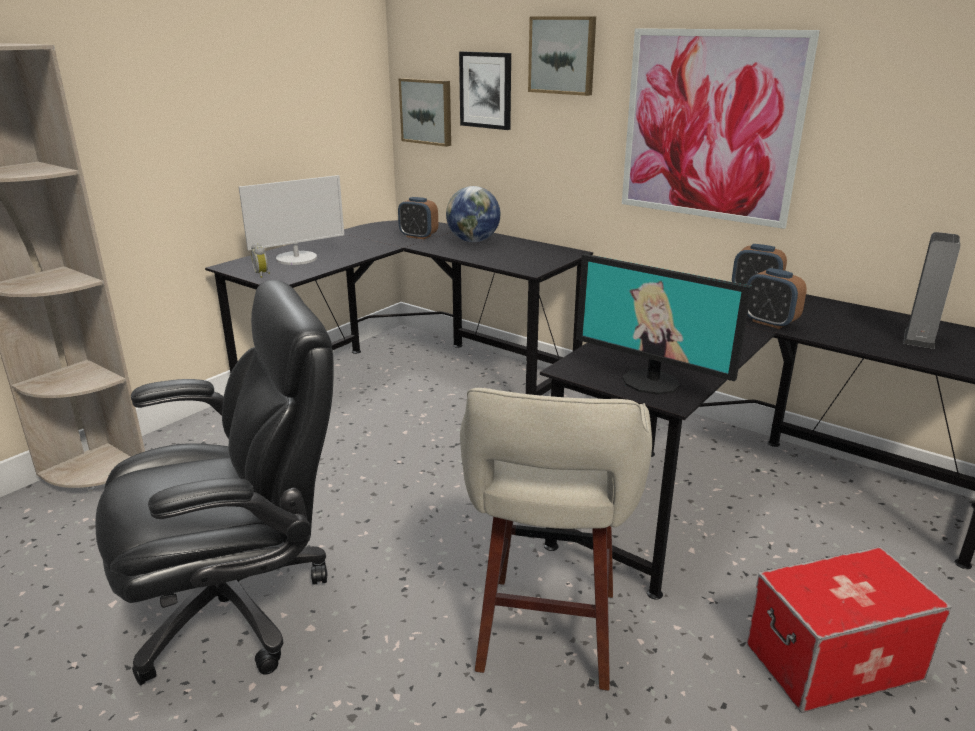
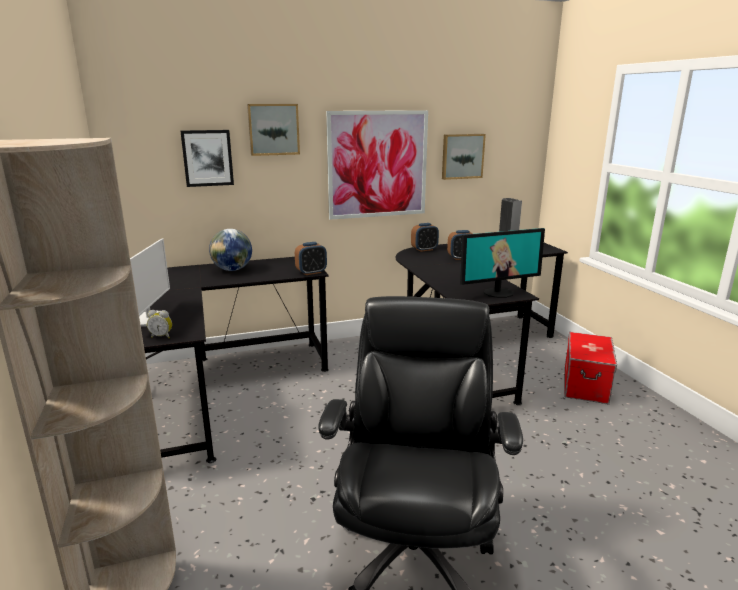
camera: 55 degrees left, 5 degrees down
(418, 236) = (188, 278): alarm clock -> alarm clock (311, 272)
(427, 111) = (145, 180): picture -> picture (462, 156)
(546, 636) = (526, 443): beige stool -> none

